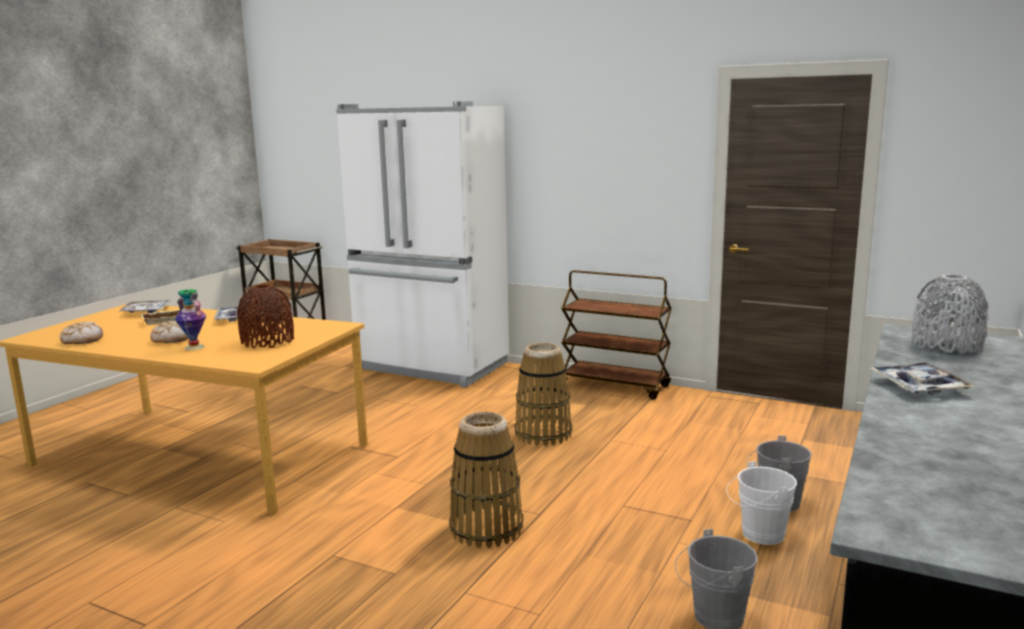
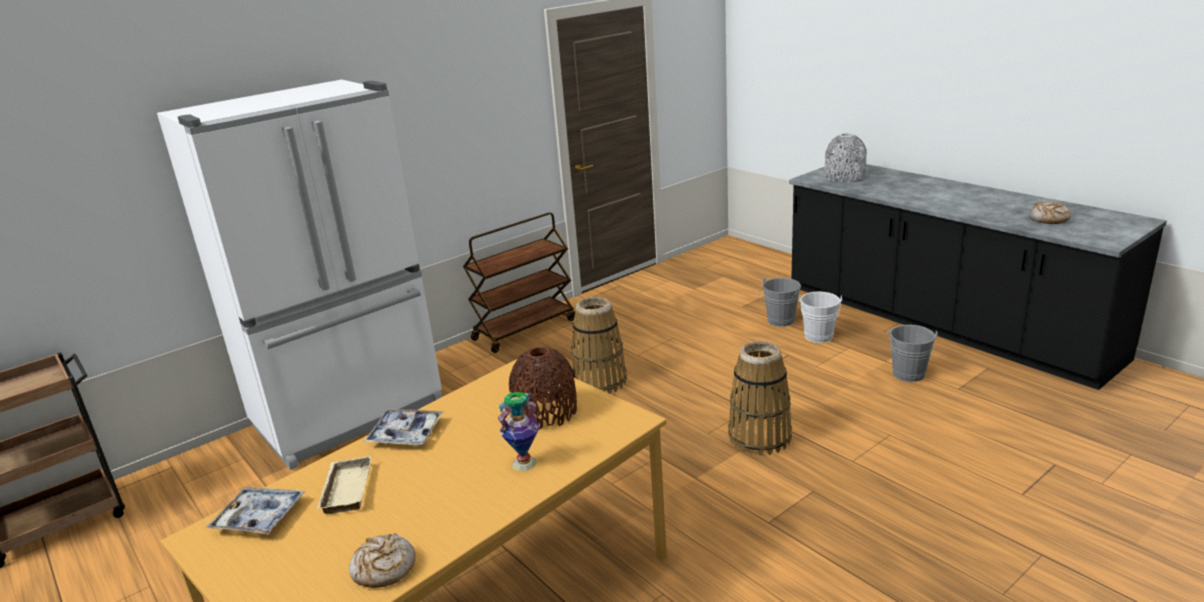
camera: 65 degrees left, 10 degrees up
(171, 339) = (464, 483): bread -> bread (1048, 219)
(919, 386) = (916, 197): tray -> none

